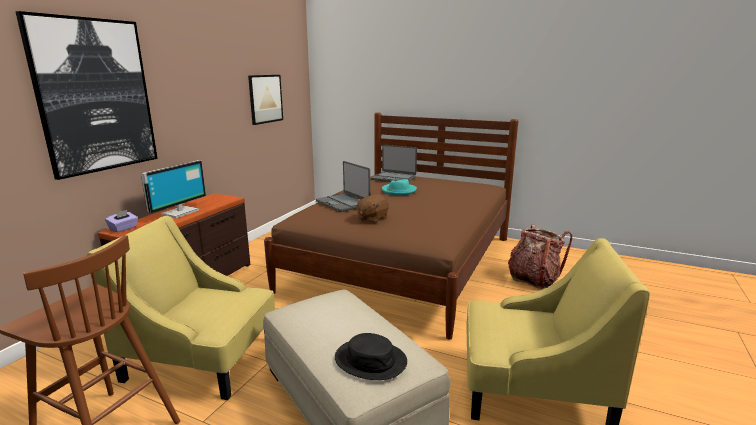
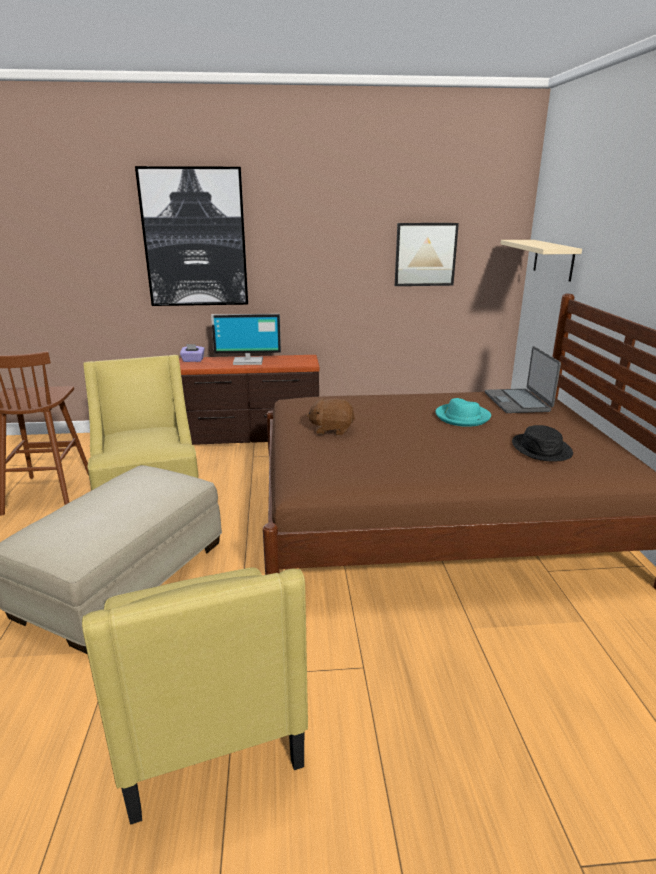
camera: 60 degrees right, 5 degrees up
(343, 203) = (364, 404): laptop -> none
(344, 95) = (553, 259): none -> beige shelf
(370, 360) = (67, 531): black hat -> black hat (541, 448)
(533, 279) = (542, 658): backpack -> none

